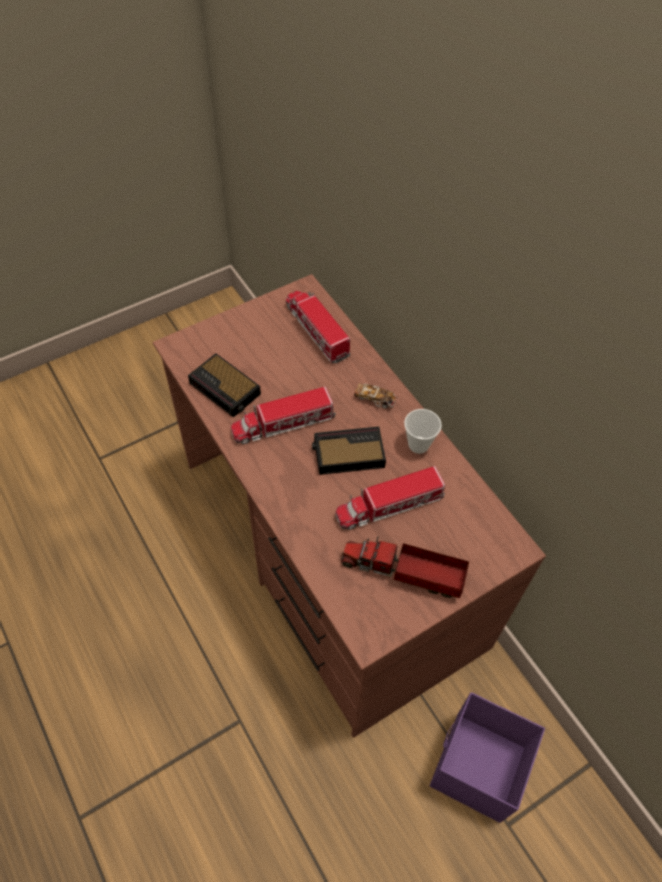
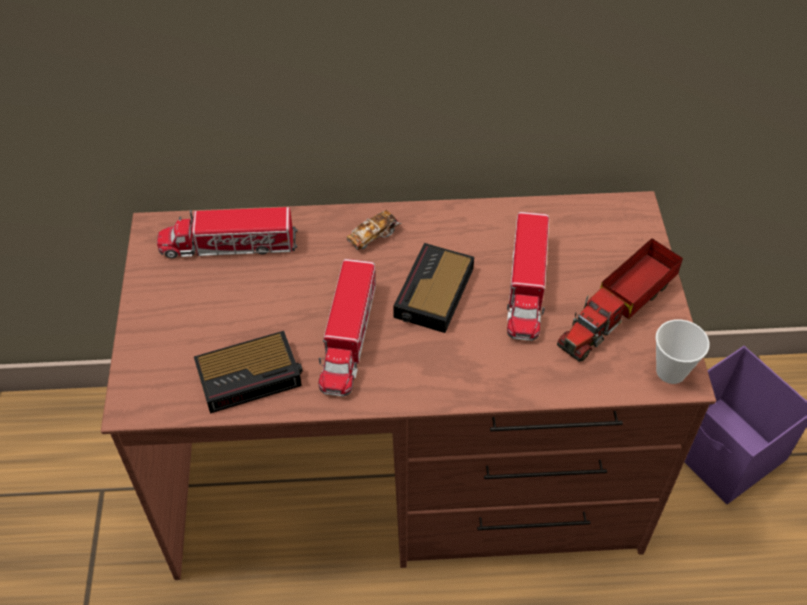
camera: 60 degrees left, 5 degrees down
(418, 445) = (461, 226): cup -> cup (671, 371)

